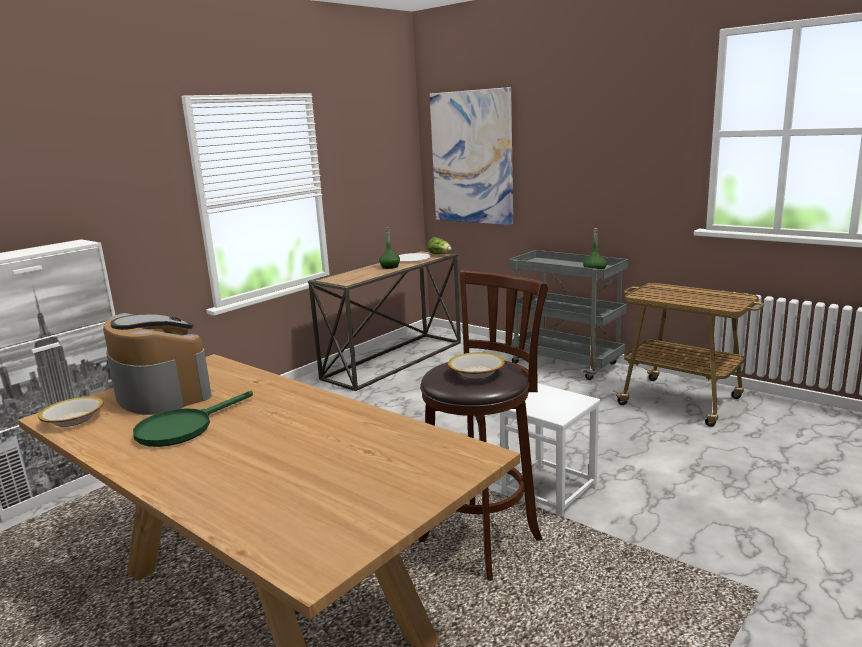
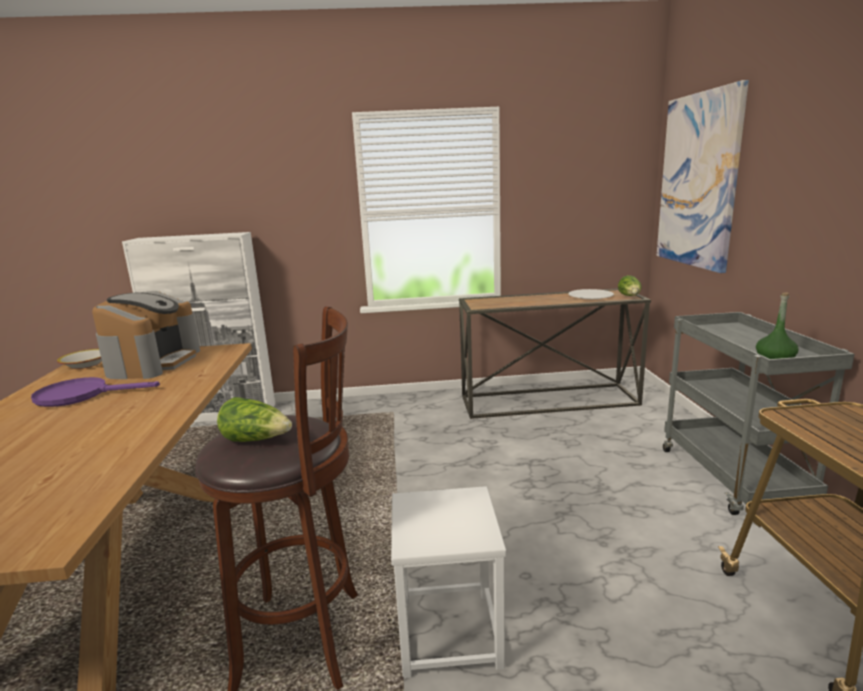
camera: 45 degrees right, 0 degrees up
(183, 428) = (82, 395): green frying pan -> purple frying pan
(390, 267) = (552, 300): green bottle -> none
(476, 373) = (257, 440): bowl -> lettuce

